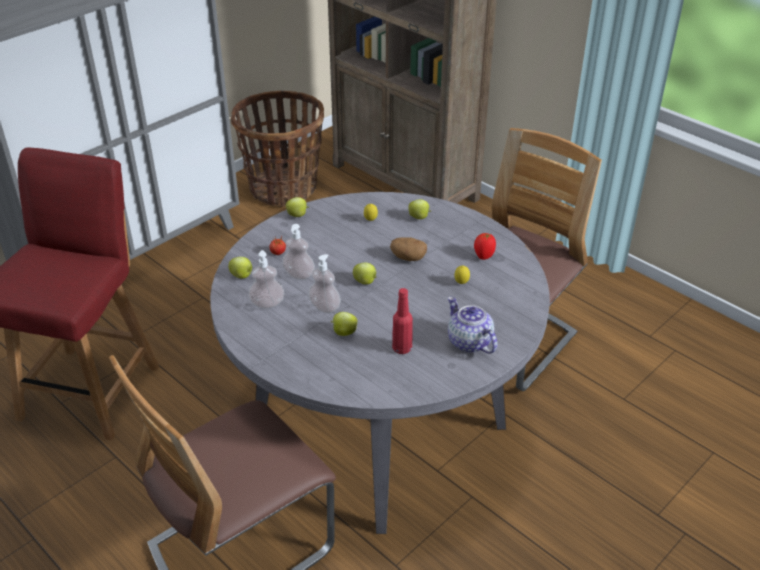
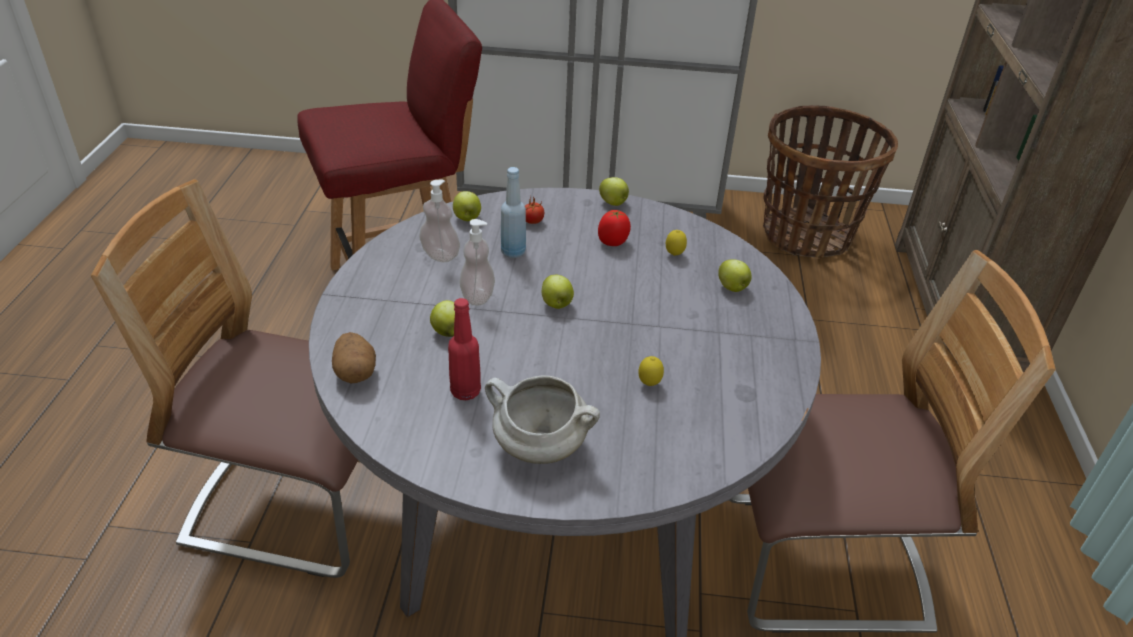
camera: 50 degrees right, 0 degrees up
(299, 274) = (513, 252): soap dispenser -> blue bottle
(408, 257) = (643, 315): potato -> potato (355, 372)
(468, 342) = (538, 447): teapot -> white cooking pot
(484, 256) = (731, 378): tomato -> tomato (613, 242)

